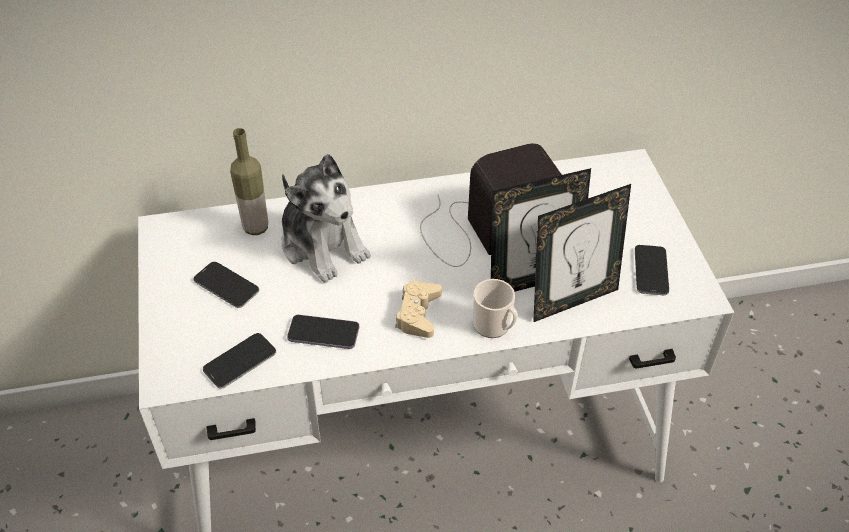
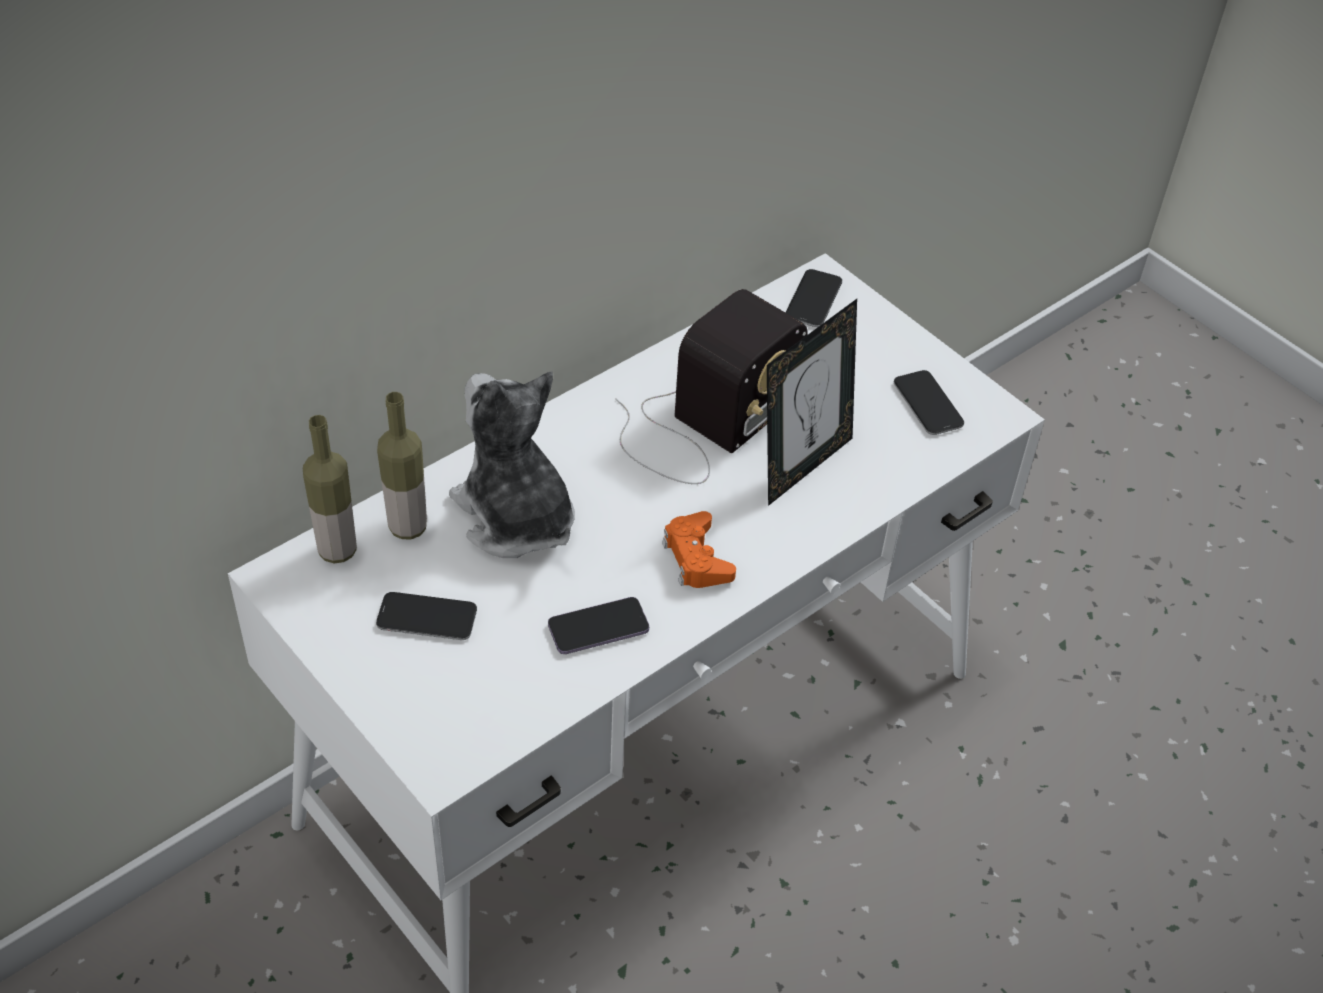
camera: 30 degrees left, 0 degrees up
(206, 226) = (337, 550): none -> bottle
(240, 361) = (518, 705): phone -> phone (813, 300)
(323, 245) = (515, 517): plush toy -> plush toy turned 150 degrees counterclockwise
(418, 313) = (696, 558): beige game controller -> orange game controller
(494, 326) = (797, 538): mug -> none
(572, 300) = (863, 472): picture frame -> none

